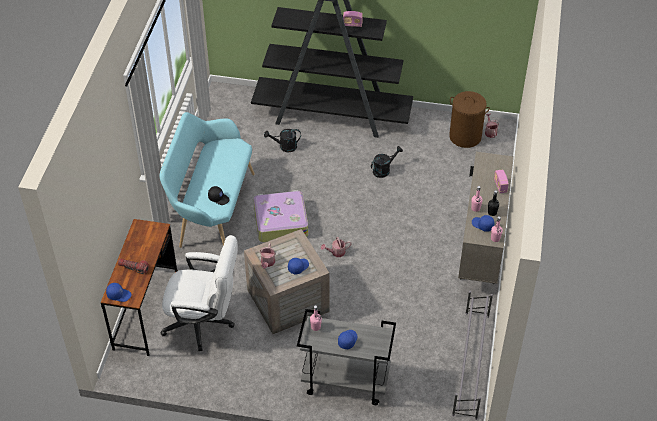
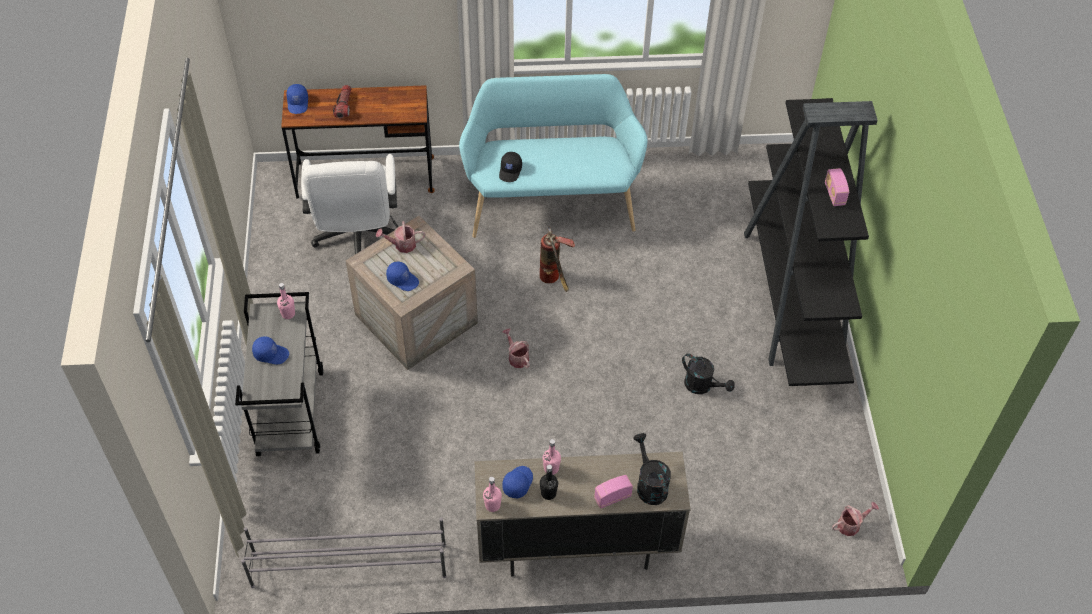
camera: 75 degrees right, 5 degrees up
(280, 222) = (554, 280): suitcase -> fire extinguisher
(285, 147) = (702, 254): black watering can -> black watering can (649, 484)
(465, 137) = (823, 488): brown laundry basket -> none

